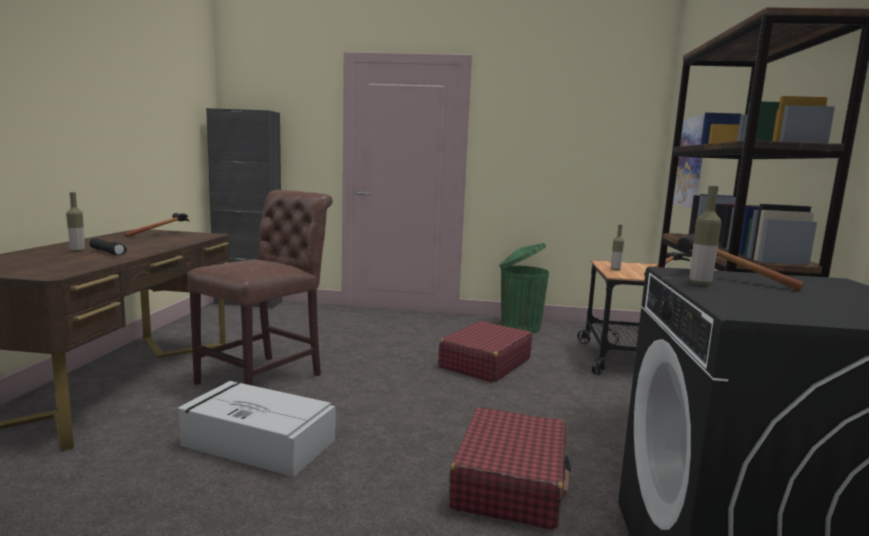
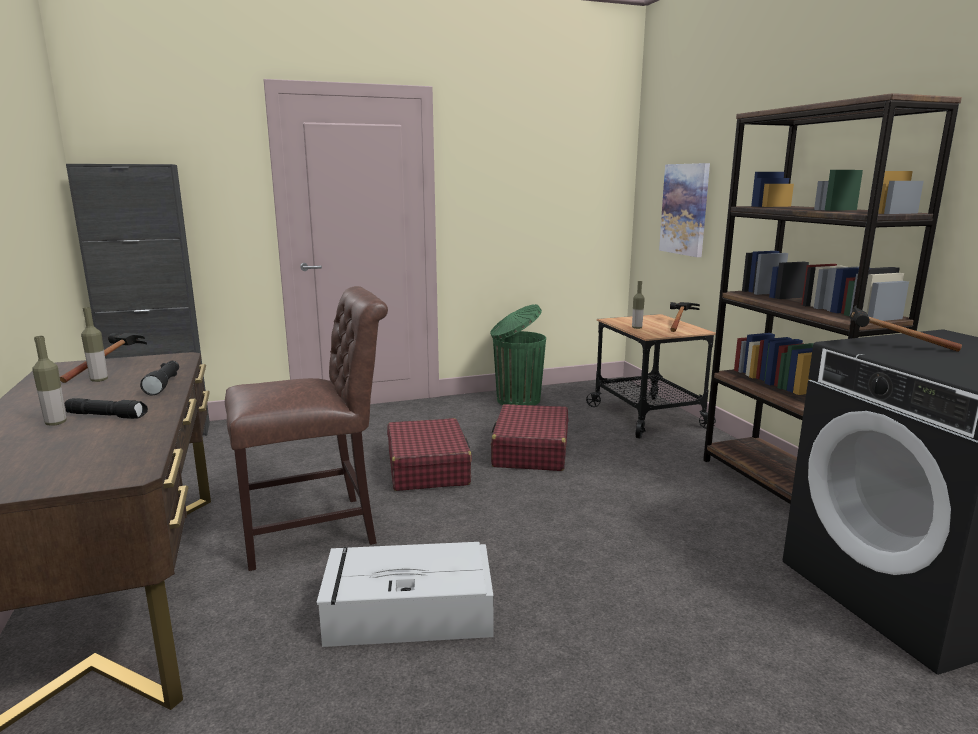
camera: 25 degrees left, 5 degrees up
(171, 244) = (164, 384): none -> black flashlight
(266, 377) = (317, 529): brown chair -> brown chair turned 60 degrees clockwise
(510, 482) = (687, 571): red suitcase -> red suitcase (428, 468)
(700, 283) = (895, 357): bottle -> bottle (99, 380)

